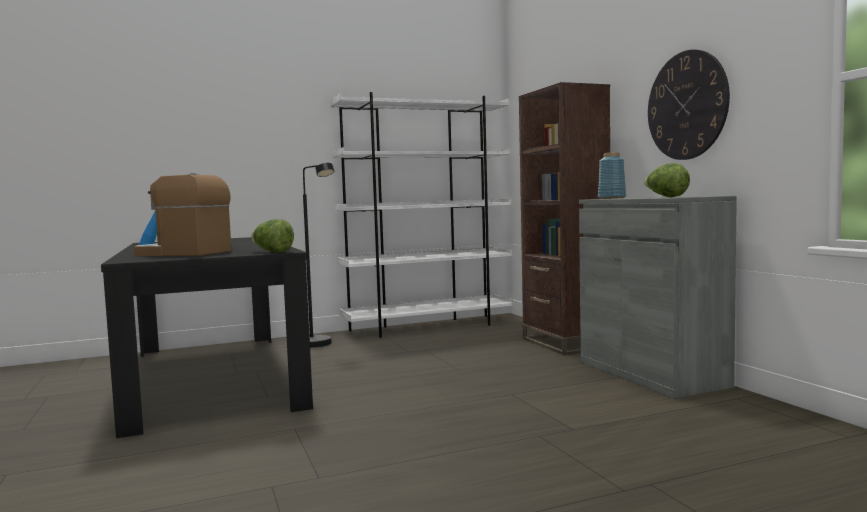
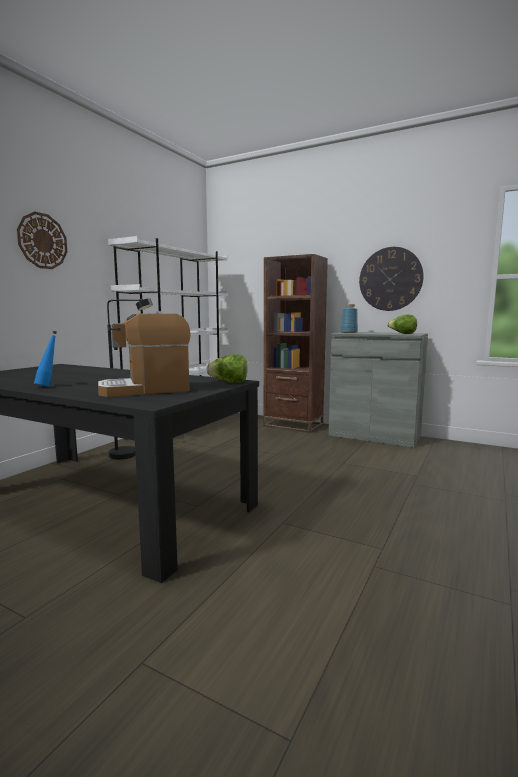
camera: 40 degrees left, 5 degrees up
(251, 112) = (42, 241): none -> wall clock

